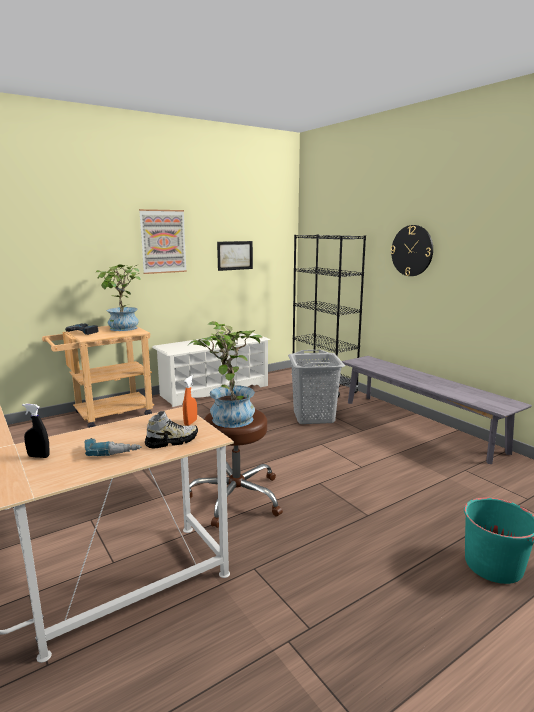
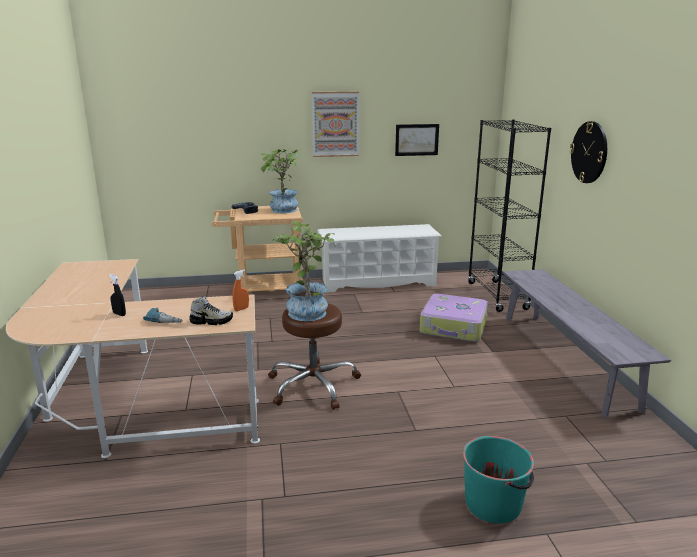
camera: 25 degrees right, 5 degrees up
(314, 417) = (454, 327): grey laundry basket -> suitcase

